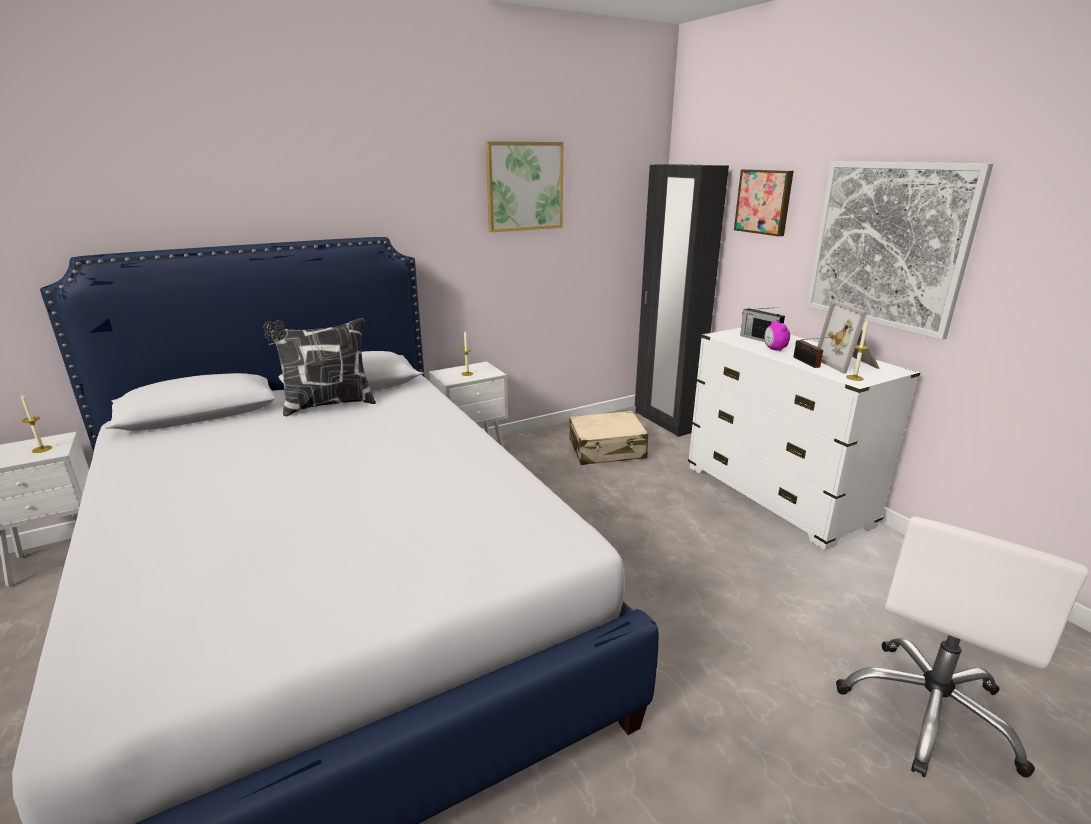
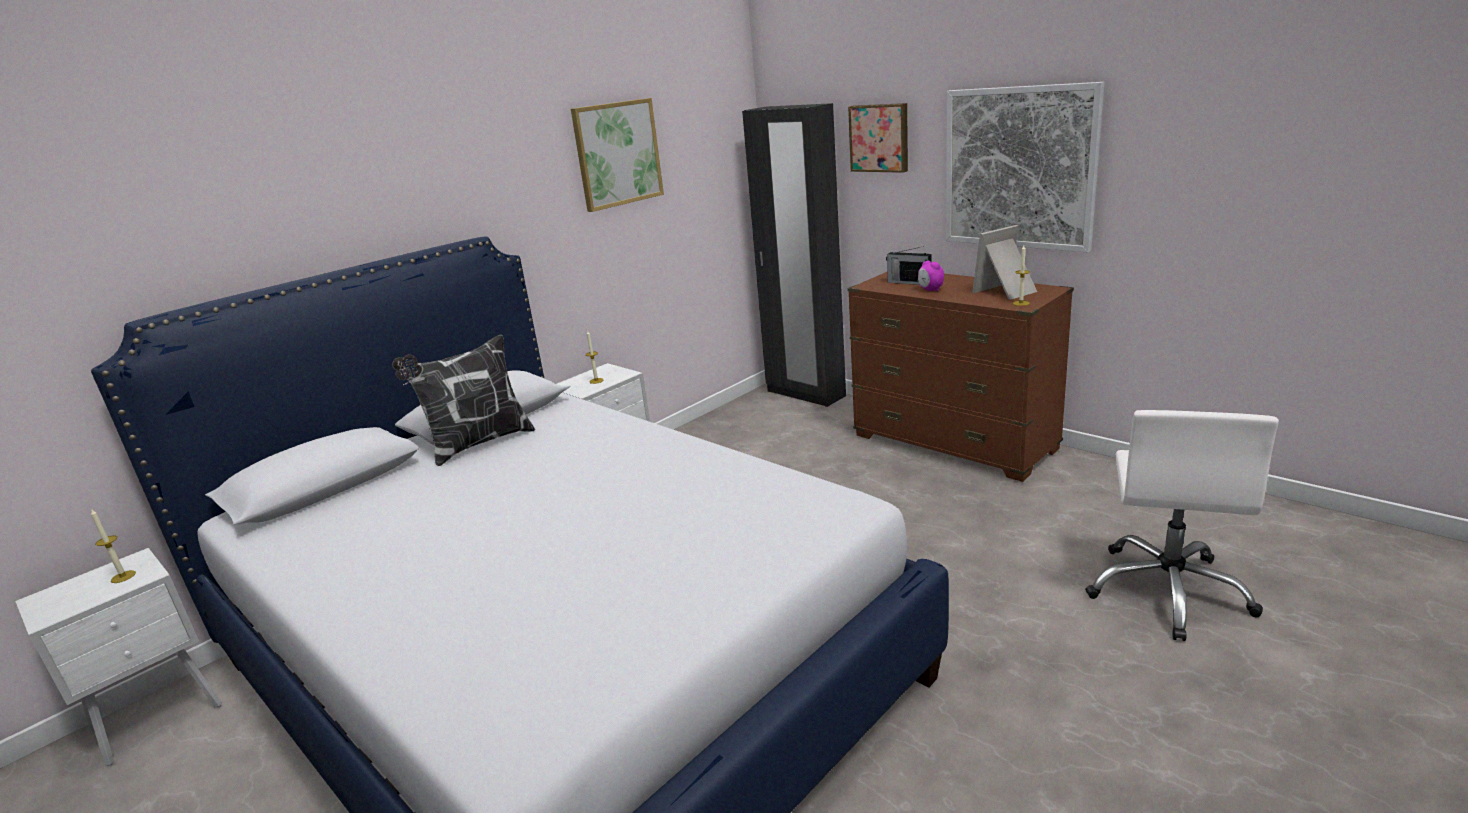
camera: 15 degrees left, 0 degrees up
(607, 450) = (759, 437): beige suitcase -> none
(775, 496) = (954, 443): white dresser -> brown dresser
(807, 363) = (969, 297): radio -> none
(848, 364) = (1007, 291): picture frame -> picture frame turned 90 degrees clockwise

